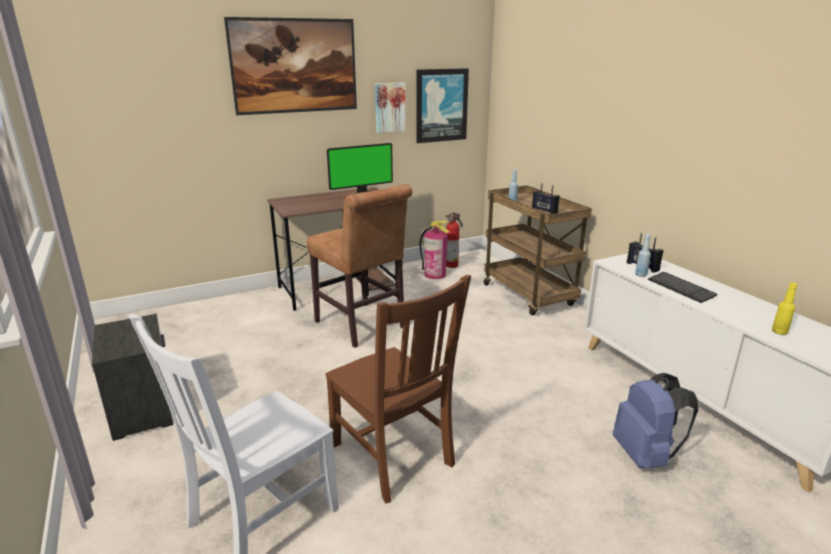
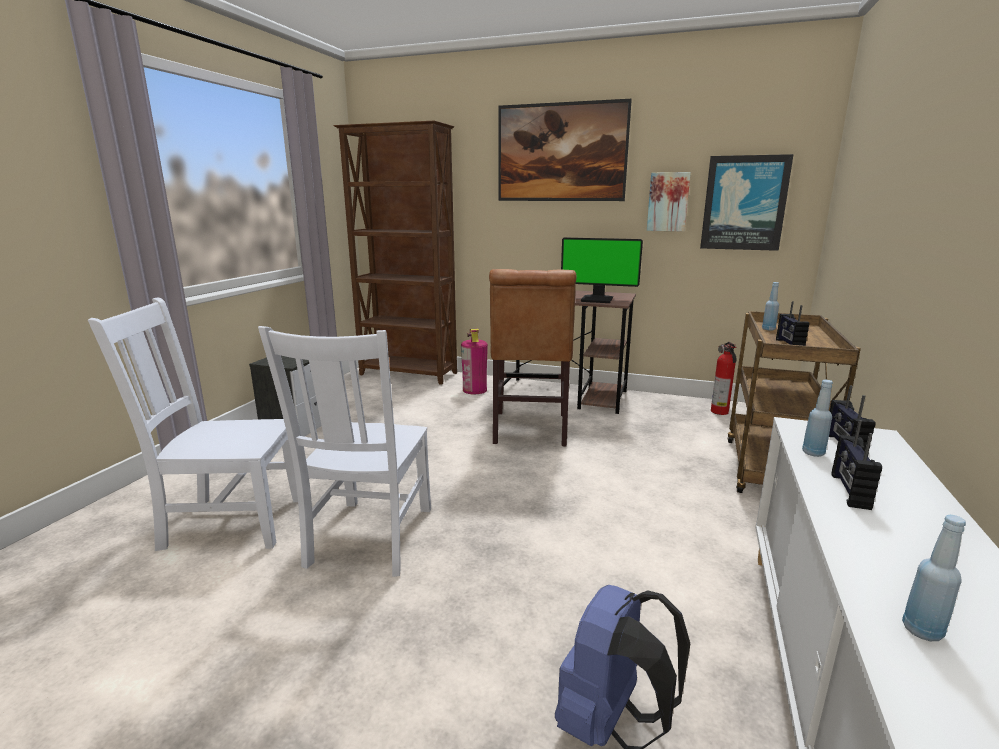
camera: 45 degrees right, 5 degrees down
(162, 317) = (408, 374): none -> brown bookcase
(393, 457) = (369, 538): brown chair -> white chair
(435, 274) = (683, 414): fire extinguisher -> fire extinguisher (475, 390)
(680, 288) = (849, 491): keyboard -> radio
(779, 332) = (922, 631): yellow bottle -> blue bottle

